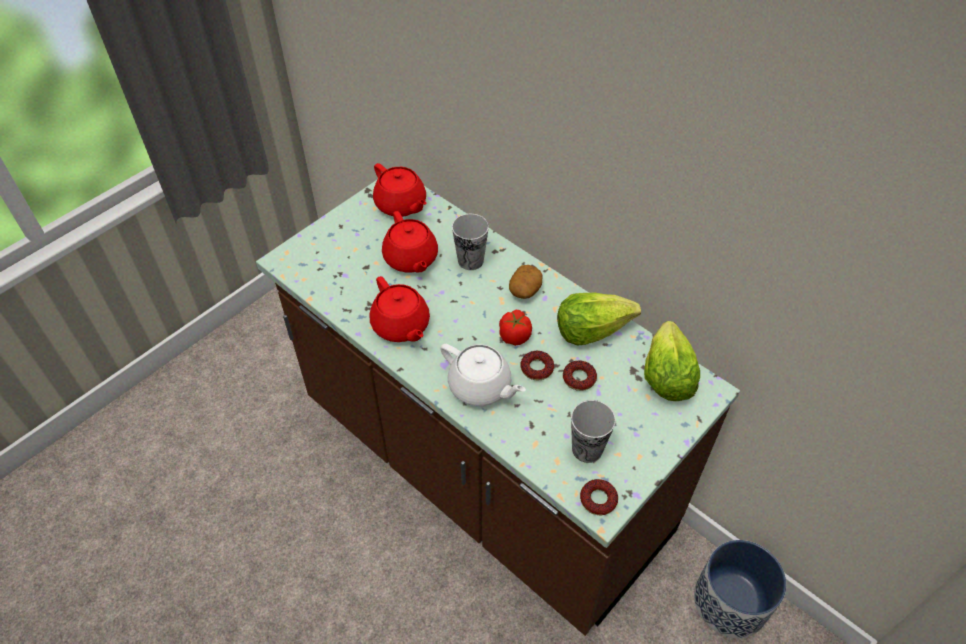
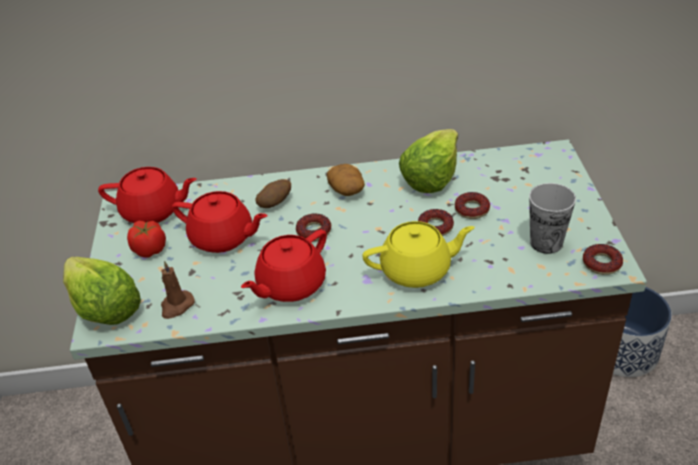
camera: 45 degrees left, 10 degrees down
(331, 282) = (176, 306): none -> brown candle
(401, 326) = (290, 285): red teapot -> red teapot turned 120 degrees clockwise
(464, 302) = (314, 231): none -> donut
(470, 260) = (275, 203): cup -> potato
(480, 387) = (417, 270): white teapot -> yellow teapot
(515, 335) = (387, 221): tomato -> tomato (149, 249)
(666, 376) = (519, 165): lettuce -> lettuce (104, 307)

